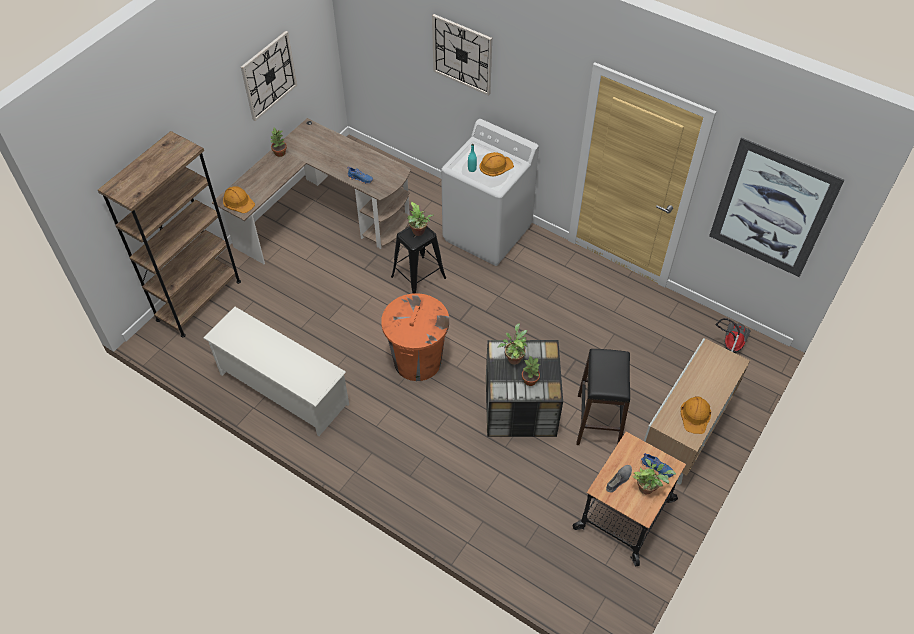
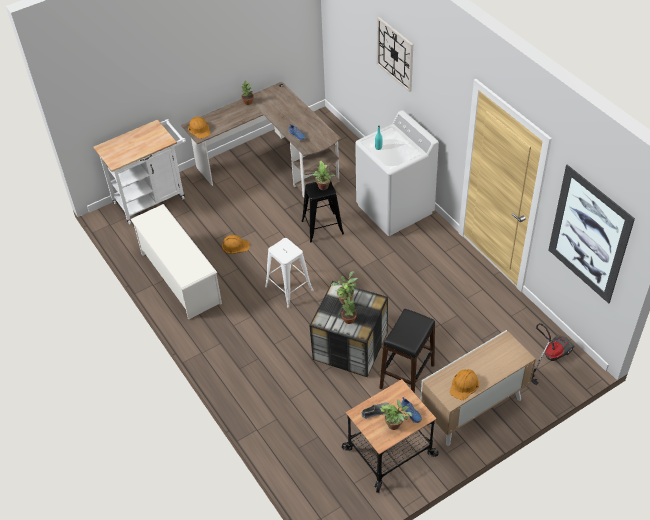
camera: 25 degrees right, 5 degrees down
(199, 300) = (153, 198): brown bookcase -> white cart
(269, 76) = (249, 39): wall clock -> none
(417, 361) = (289, 288): orange trash can -> white stool
(495, 166) = (398, 149): orange hard hat -> orange hard hat (235, 246)

